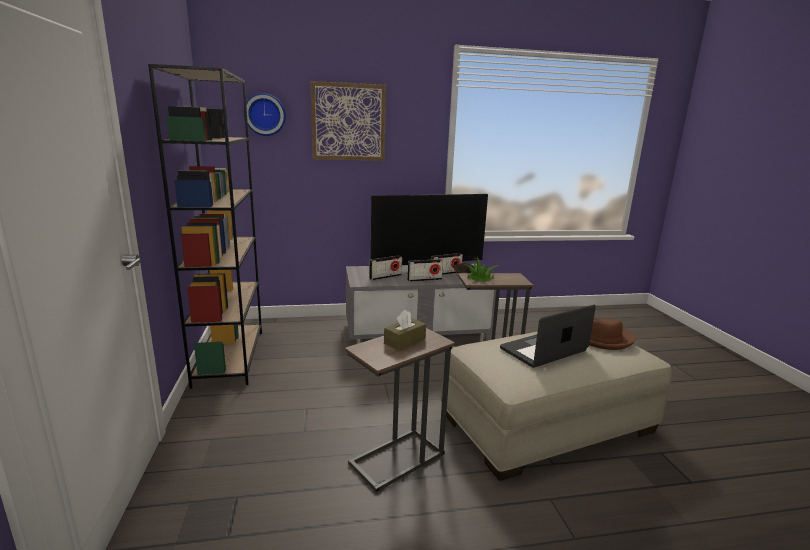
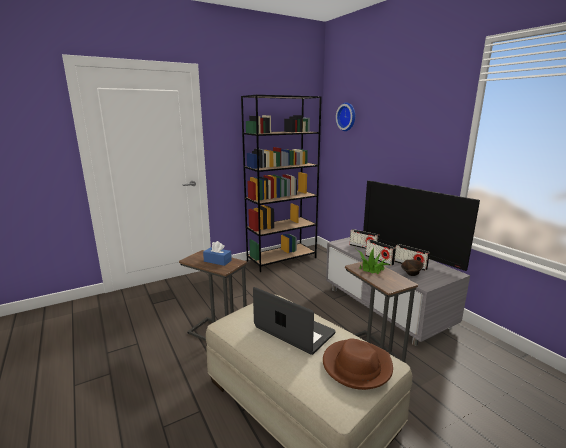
camera: 70 degrees right, 0 degrees up
(348, 121) = (390, 120): picture -> none
(404, 341) = (217, 261): brown tissue box -> blue tissue box

